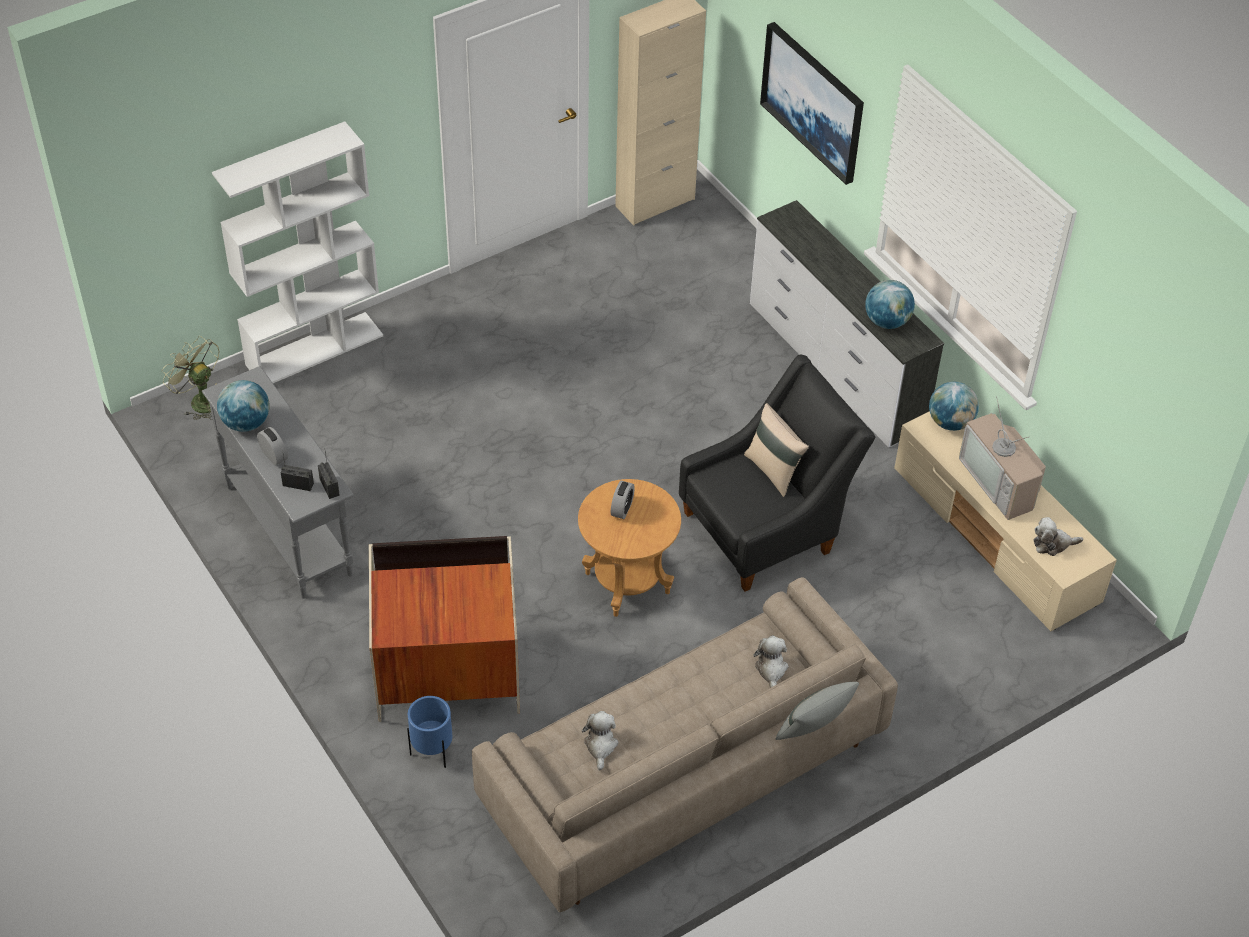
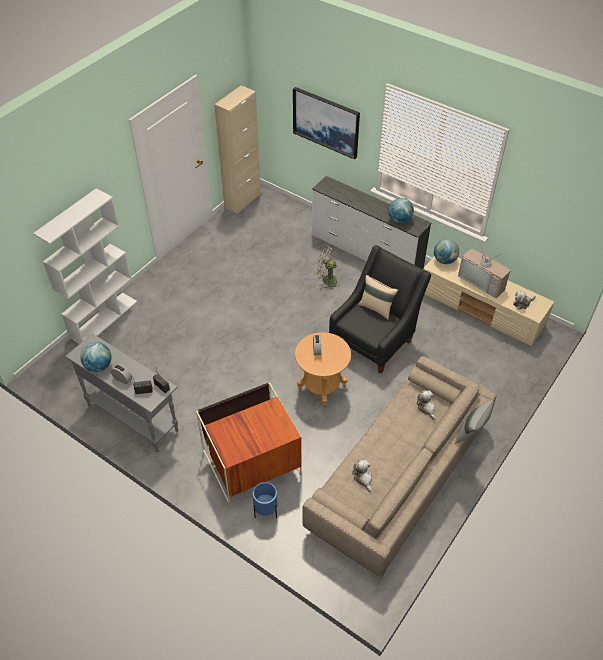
camera: 20 degrees left, 0 degrees up
(199, 400) = (52, 363): green fan -> green fan (326, 280)

